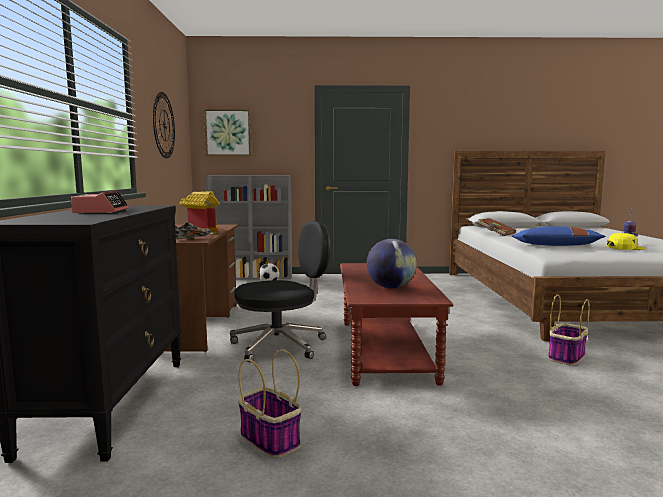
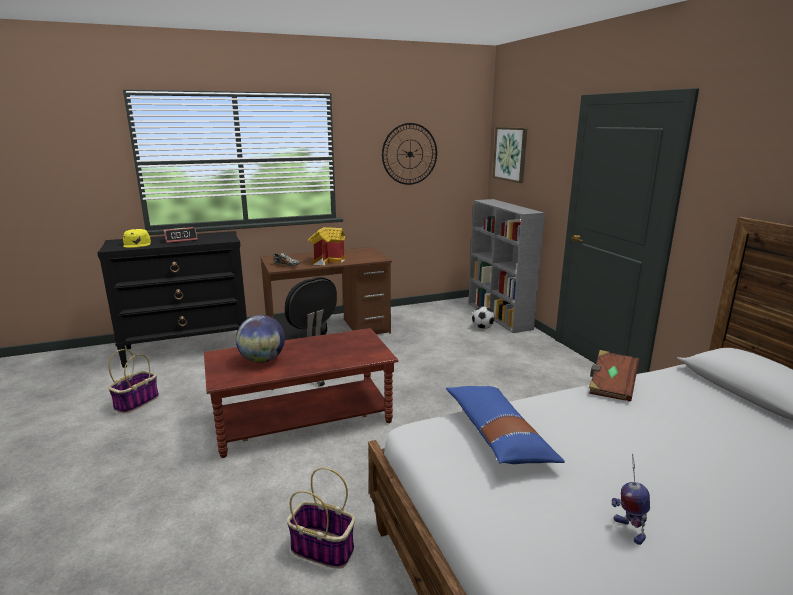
camera: 70 degrees right, 10 degrees up
(625, 248) = (552, 516): yellow cap -> yellow cap (137, 244)

